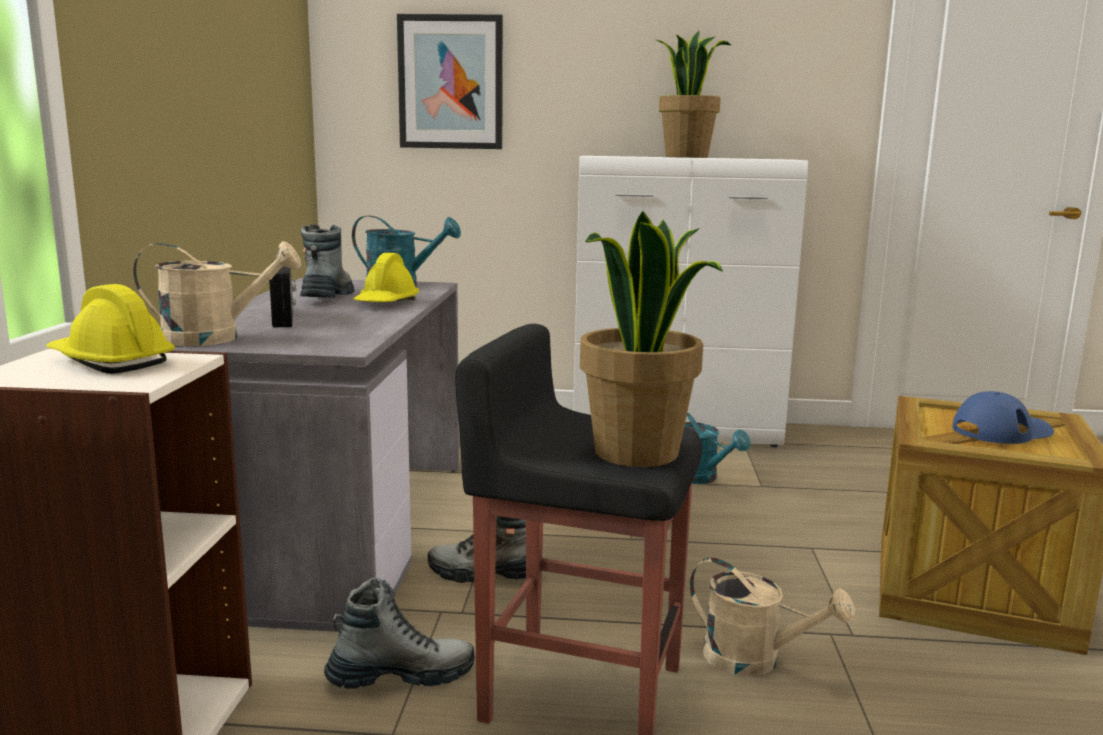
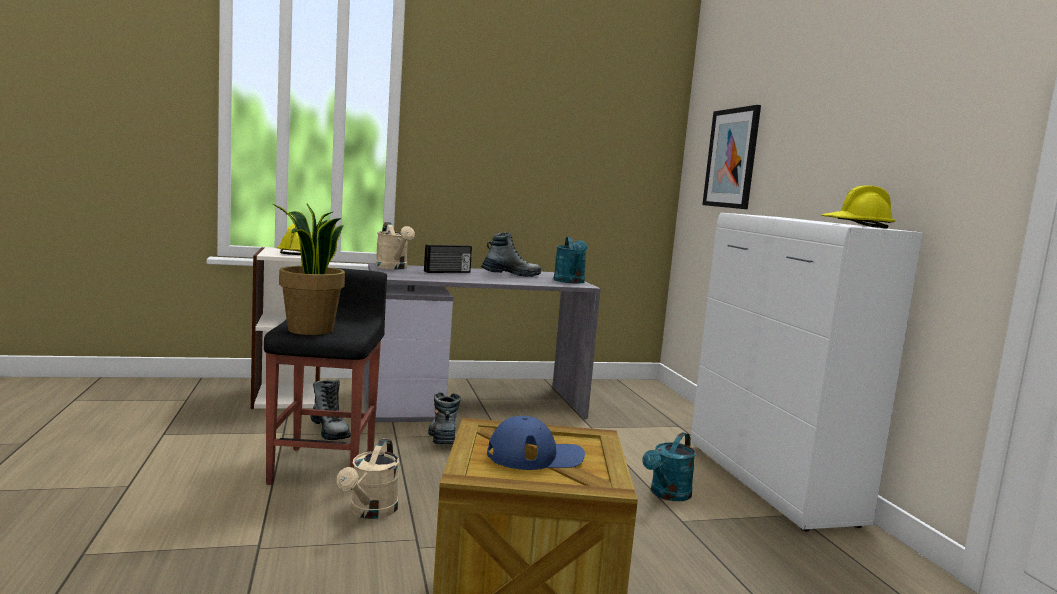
camera: 70 degrees right, 5 degrees down
(387, 303) = (506, 280): yellow hard hat -> yellow hard hat (856, 226)
(686, 157) = (808, 220): potted plant -> none
(1001, 431) = (535, 456): blue cap -> blue cap turned 60 degrees counterclockwise

